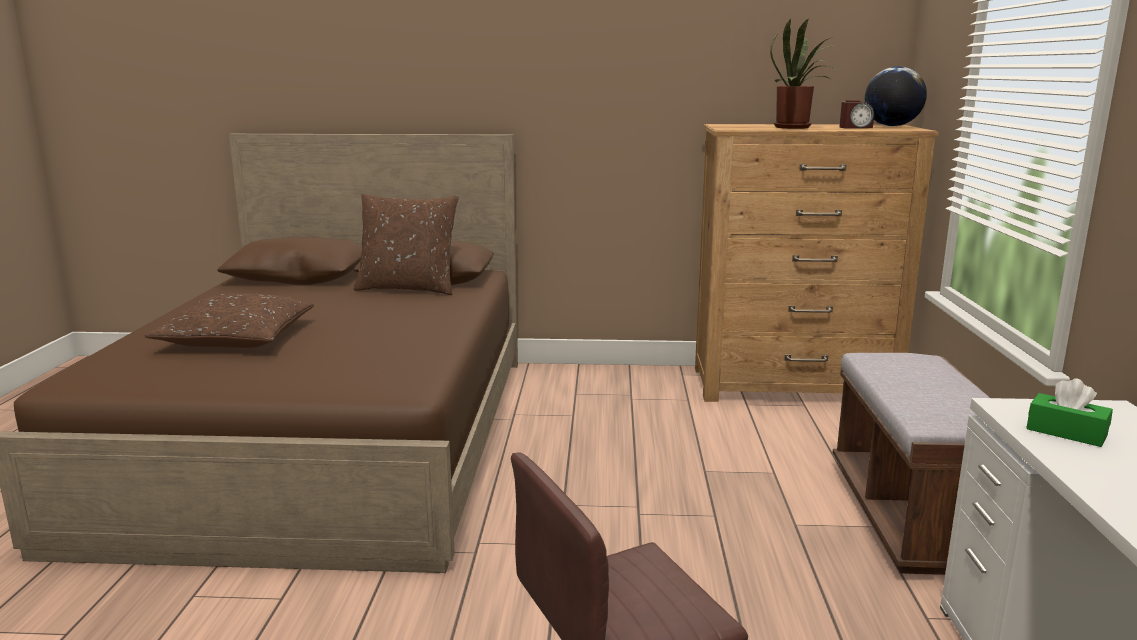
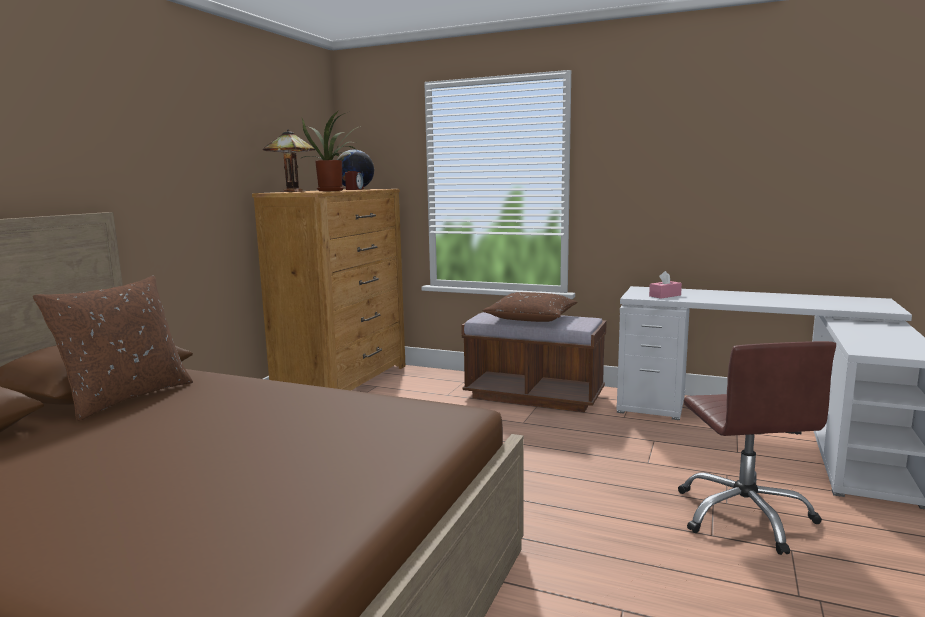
camera: 70 degrees left, 5 degrees down
(237, 338) = (175, 491): brown pillow -> brown pillow (531, 318)
(733, 126) = (293, 192): none -> table lamp
(1066, 432) = (665, 295): green tissue box -> pink tissue box

